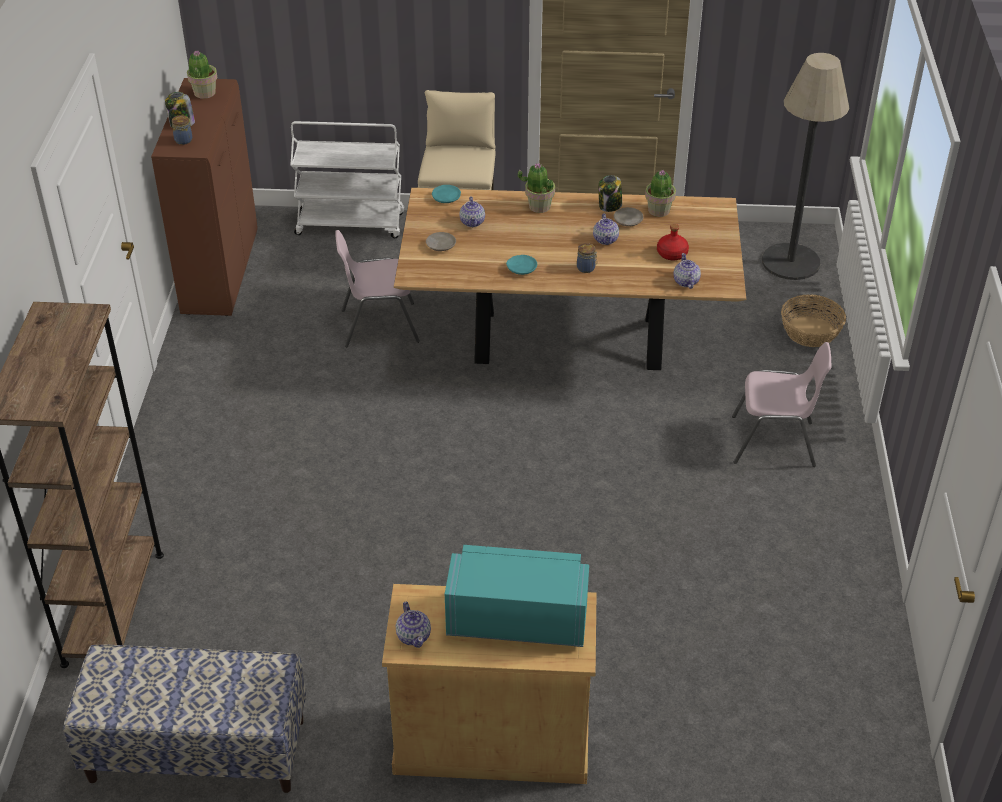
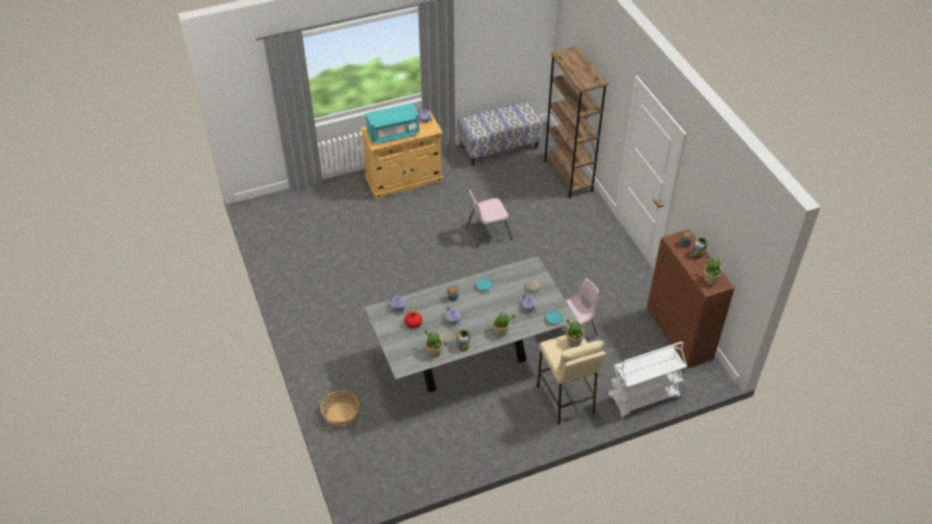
camera: 155 degrees right, 5 degrees up
(441, 165) = (574, 342): none -> potted plant
(567, 340) = (470, 359): brown dining table -> grey dining table
(774, 442) = (340, 334): pink chair -> pink chair (488, 232)
(790, 262) = (368, 468): floor lamp -> none

